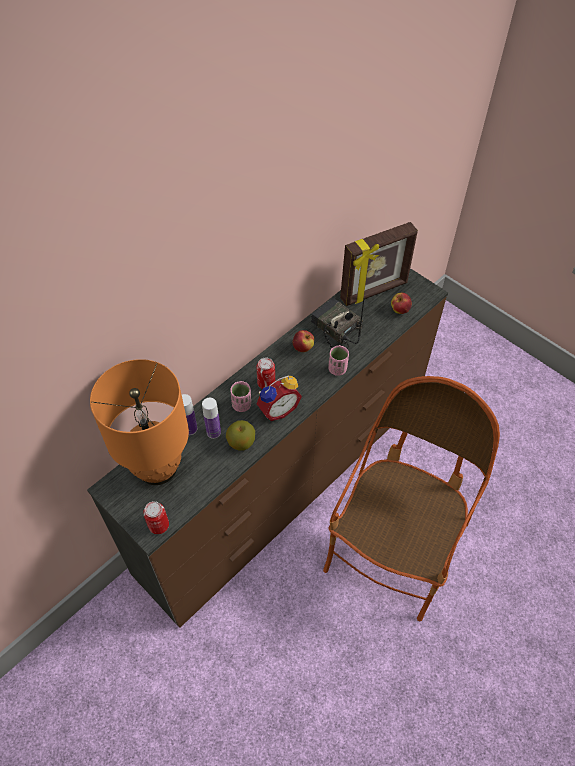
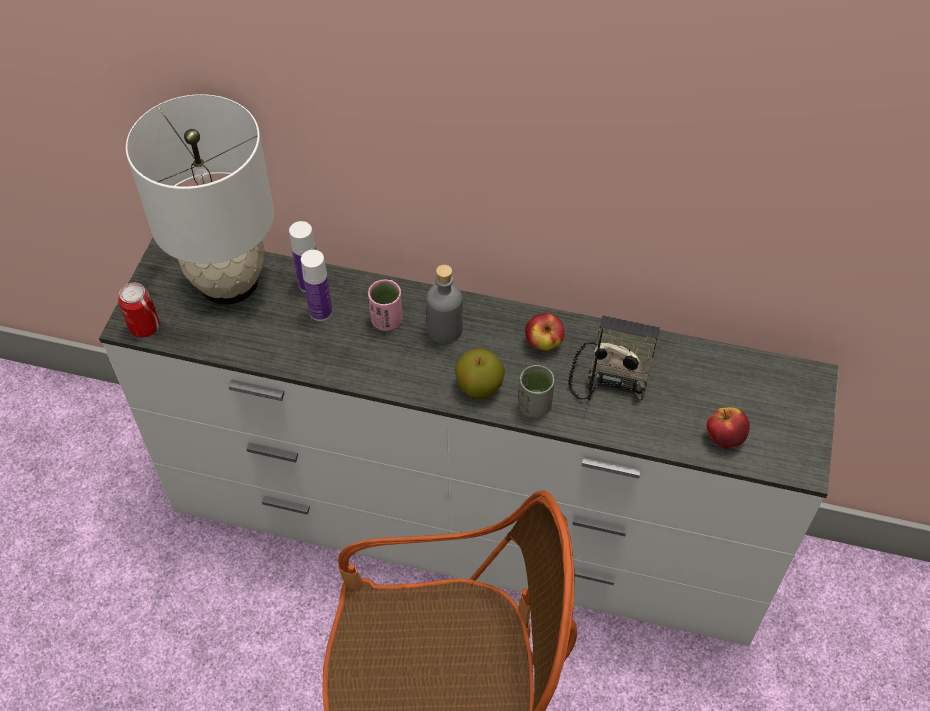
camera: 60 degrees right, 0 degrees up
(157, 468) = (228, 281): orange table lamp -> white table lamp
(241, 443) = (323, 351): apple -> apple (479, 387)
(266, 383) = (445, 330): can -> grey bottle
(277, 409) = (407, 365): alarm clock -> none
(287, 482) = (466, 527): brown dresser -> white dresser
(337, 369) = (534, 406): pink cup -> grey cup
(374, 292) = (734, 384): picture frame -> none

